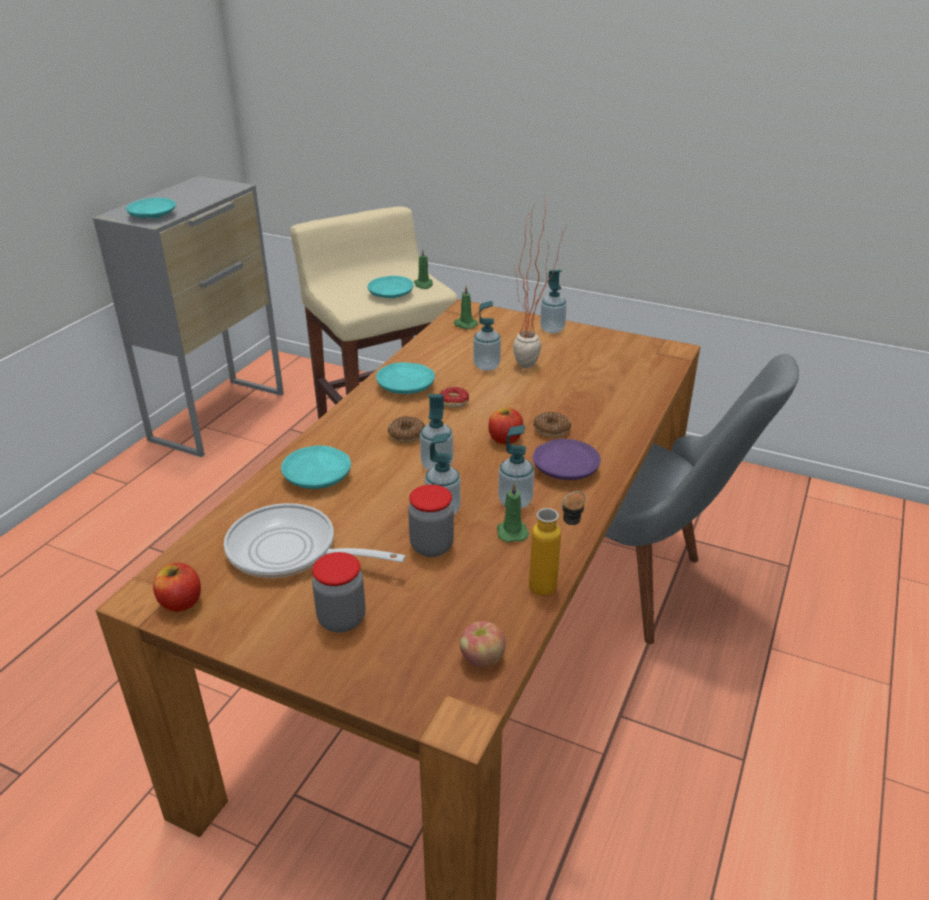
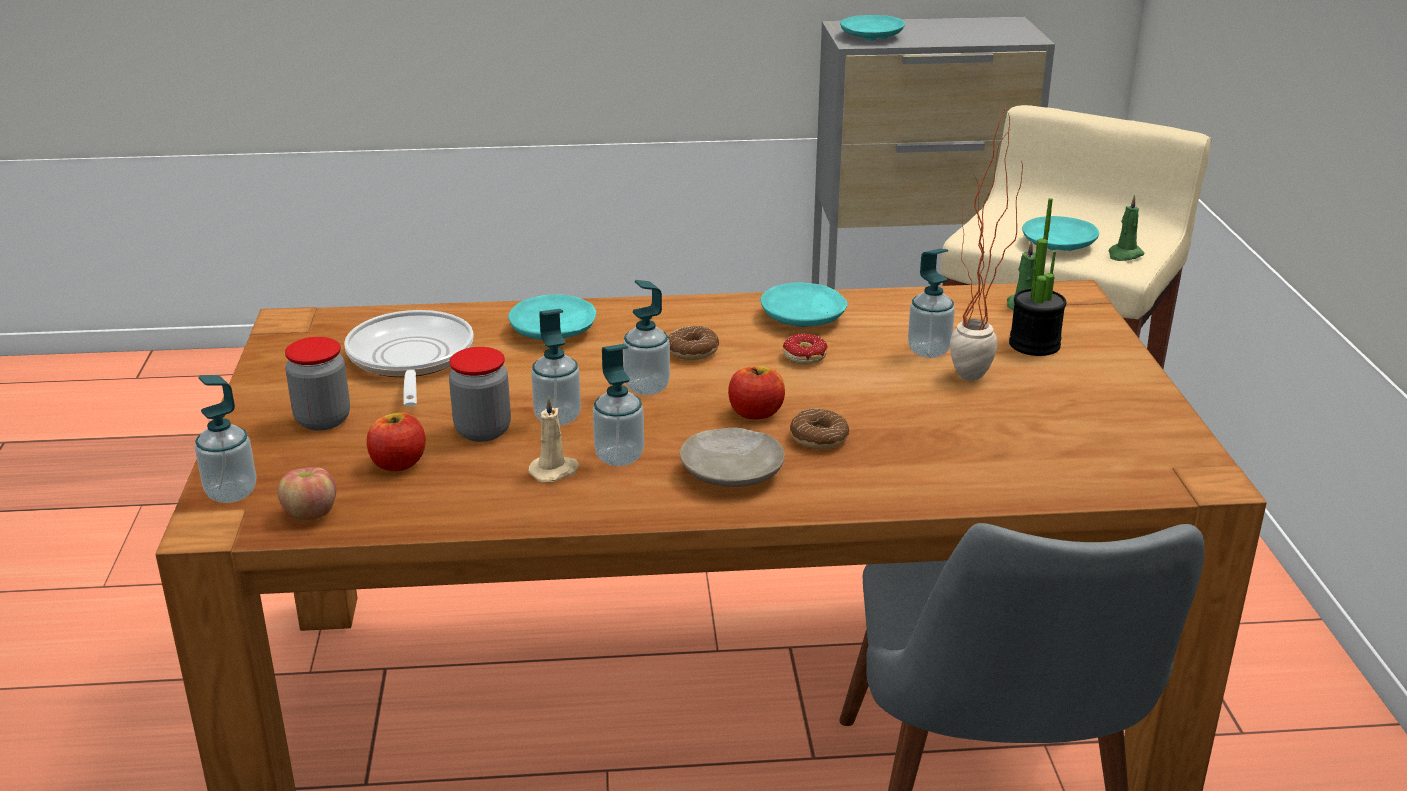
camera: 60 degrees right, 5 degrees down
(181, 602) = (294, 338): apple -> apple (398, 463)
(510, 338) = (1034, 345): none -> potted plant
(511, 531) = (555, 471): green candle -> beige candle
(552, 329) = (1112, 366): soap dispenser -> soap dispenser (231, 493)
(553, 585) = (472, 525): bottle -> none
(565, 468) = (733, 472): purple plate -> beige plate

